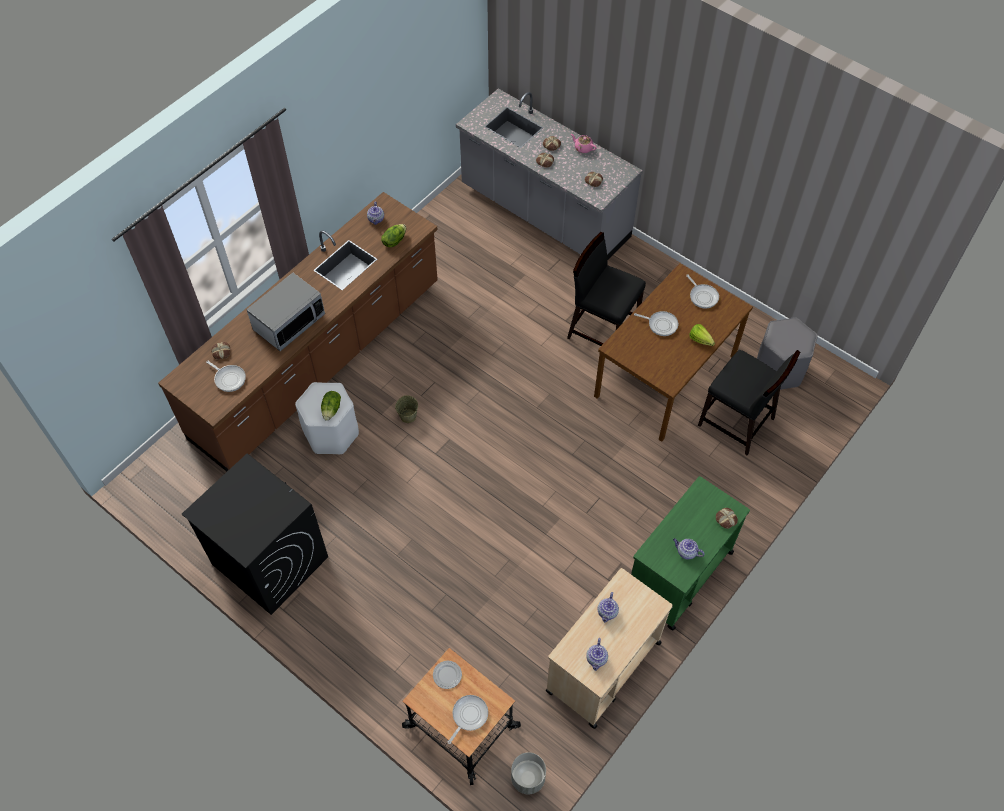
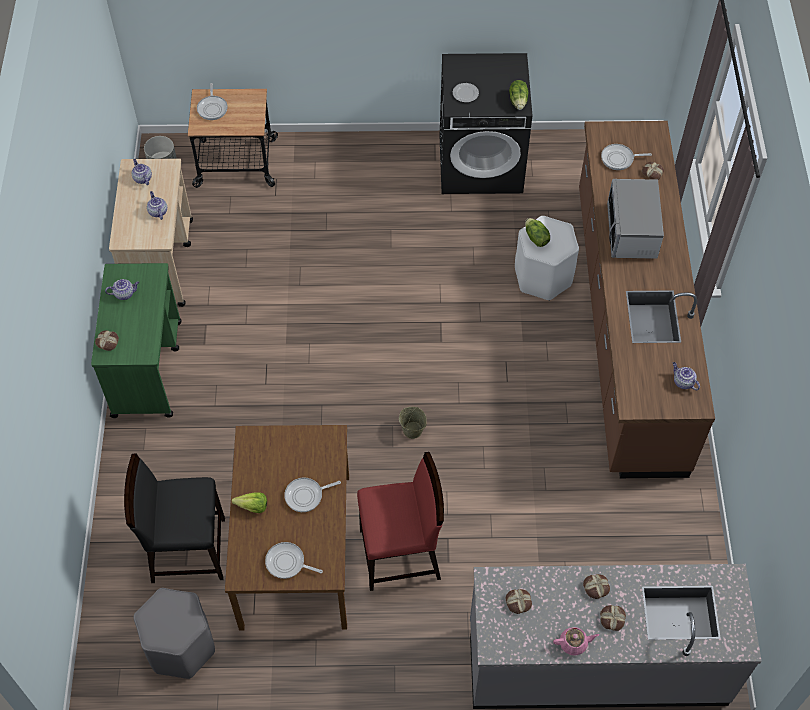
camera: 140 degrees right, 0 degrees up
(394, 241) = (639, 372): lettuce -> lettuce (518, 101)
(408, 416) = (497, 336): beige bucket -> beige bucket (412, 430)
(447, 675) = (249, 119): plate -> plate (465, 93)
(602, 330) = (401, 554): black chair -> red chair

